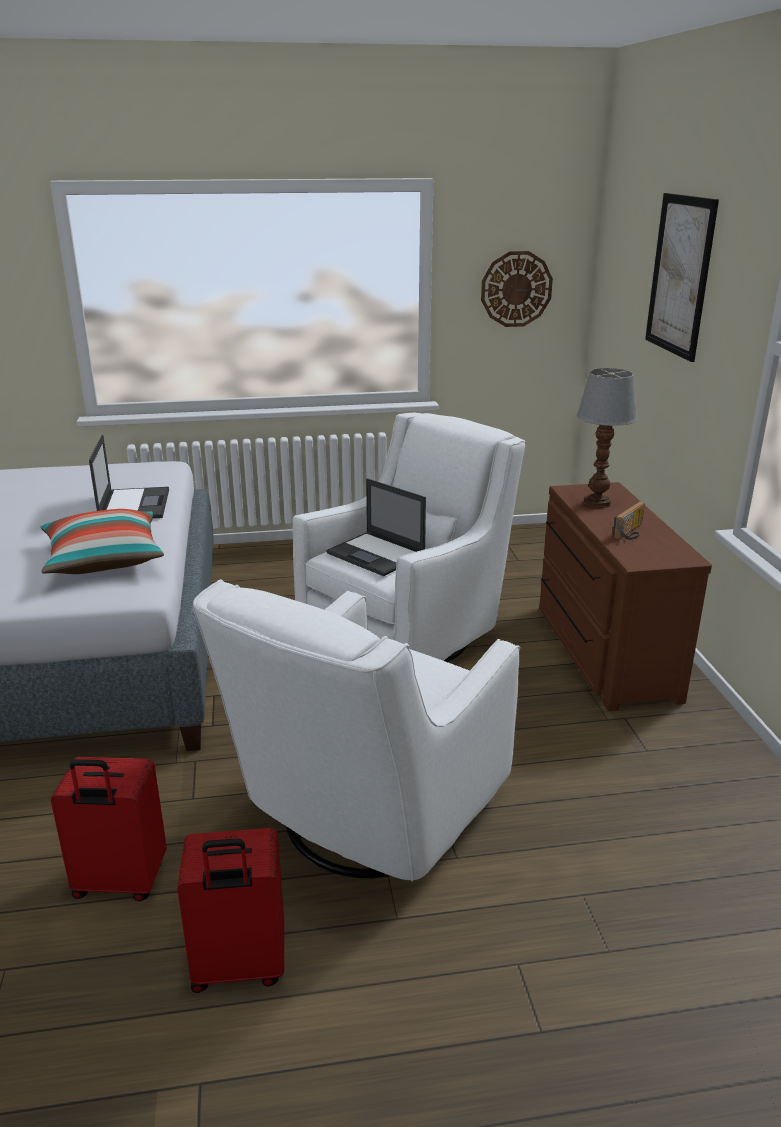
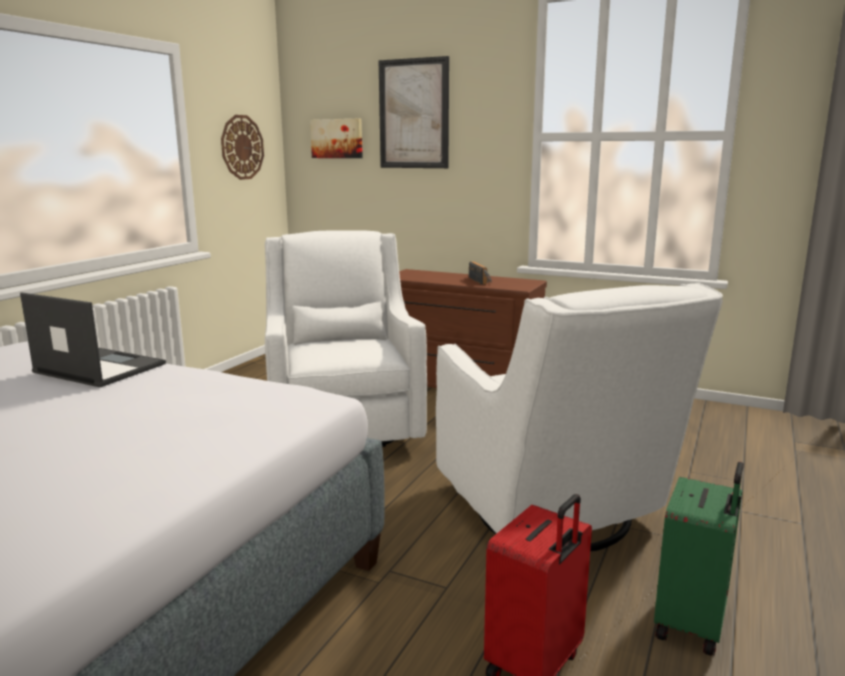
camera: 55 degrees left, 10 degrees down
(104, 559) = (212, 398): pillow -> none
(238, 967) = (693, 624): red suitcase -> green suitcase
(377, 554) = (342, 348): laptop -> none
(597, 503) = (427, 277): table lamp -> none
(625, 289) = (337, 138): none -> picture

